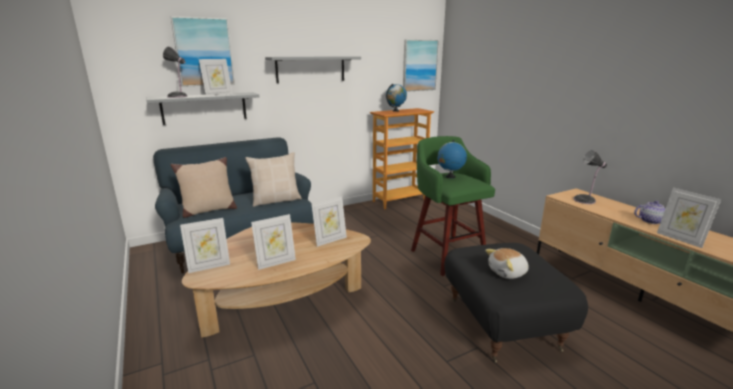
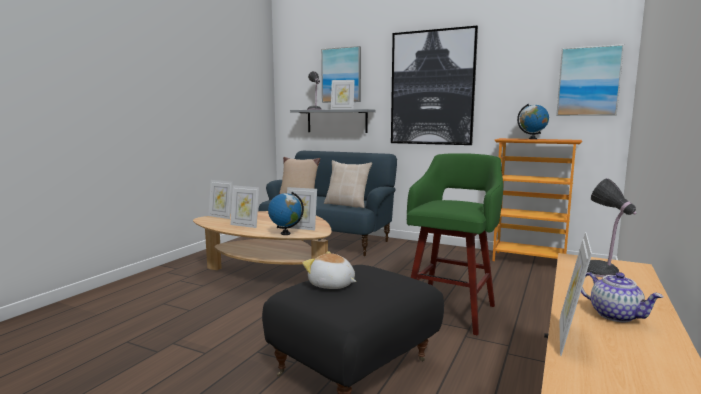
camera: 55 degrees right, 10 degrees down
(310, 69) = (432, 88): grey shelf -> picture
(450, 177) = (453, 201): globe -> globe (285, 233)

